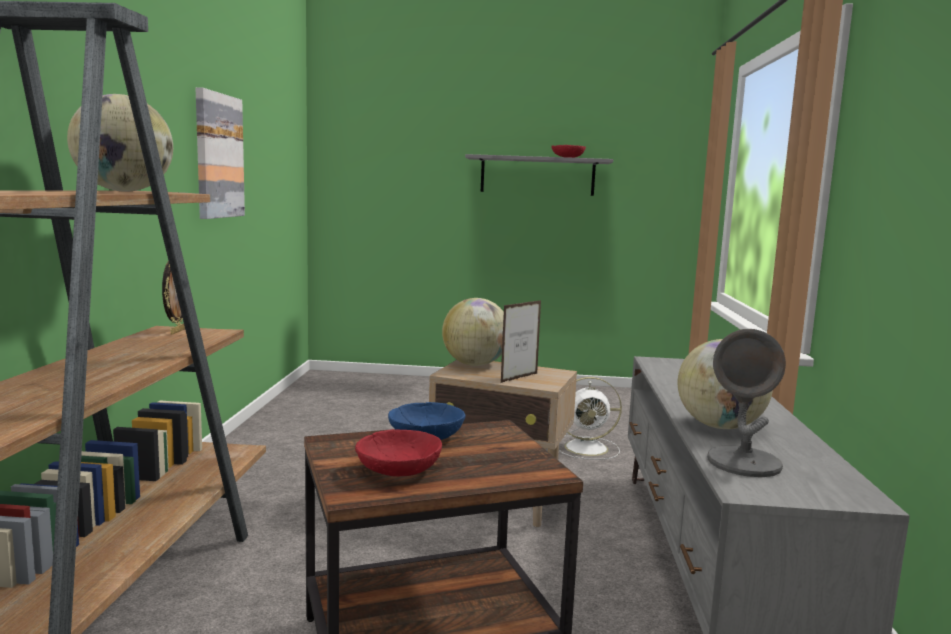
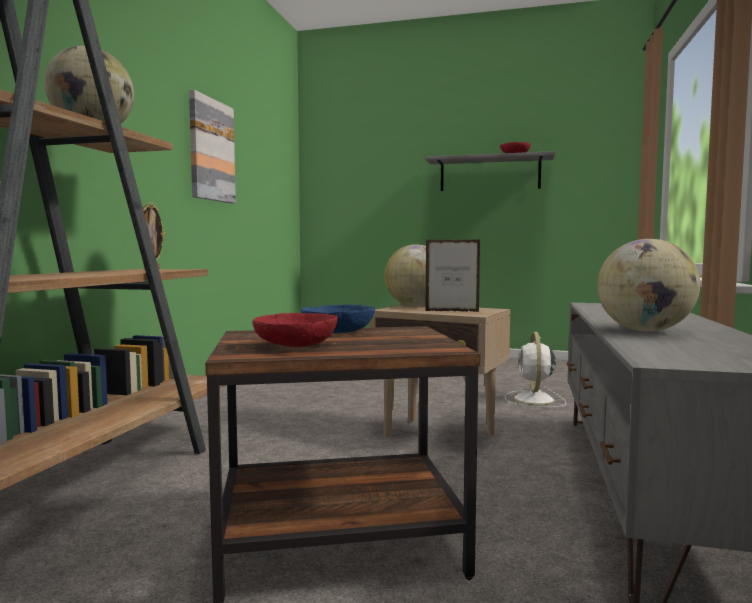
camera: 10 degrees right, 5 degrees down
(519, 378) = (452, 311): picture frame -> picture frame turned 135 degrees counterclockwise
(588, 448) = (534, 400): white fan -> white fan turned 90 degrees clockwise
(744, 463) = (666, 347): grey table lamp -> none

